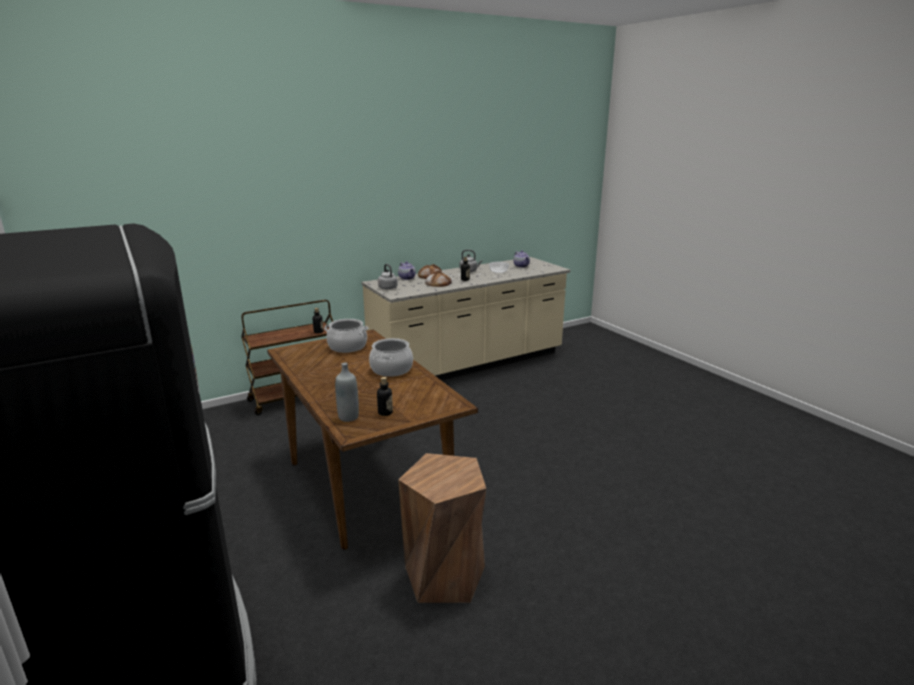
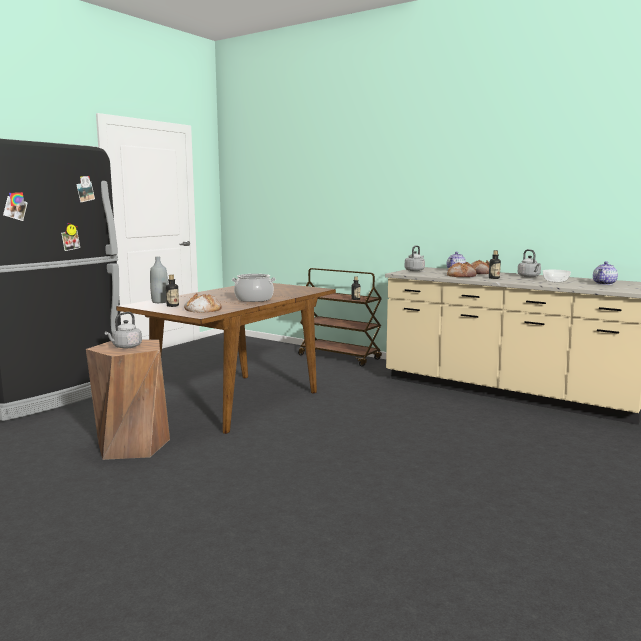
camera: 65 degrees right, 10 degrees down
(347, 346) = (286, 289): cooking pot -> none
(425, 400) = (202, 309): none -> bread
(450, 476) = (125, 347): none -> grey kettle

